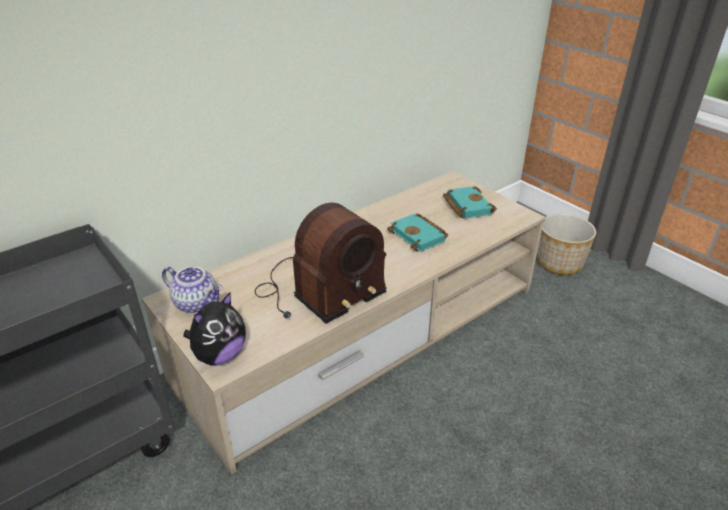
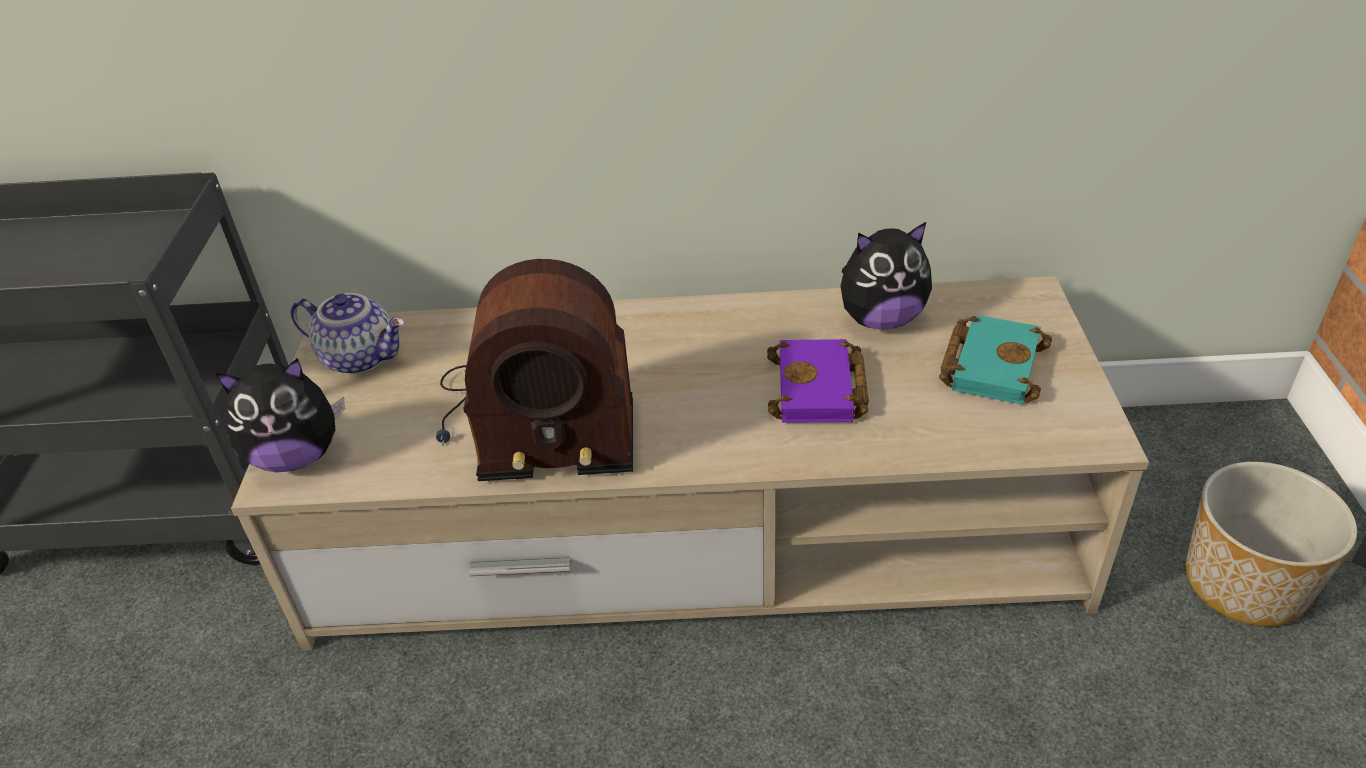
camera: 40 degrees right, 5 degrees up
(197, 303) = (361, 357): teapot -> teapot turned 45 degrees counterclockwise
(412, 205) = (880, 319): none -> plush toy
(419, 236) = (820, 390): turquoise book -> purple book

